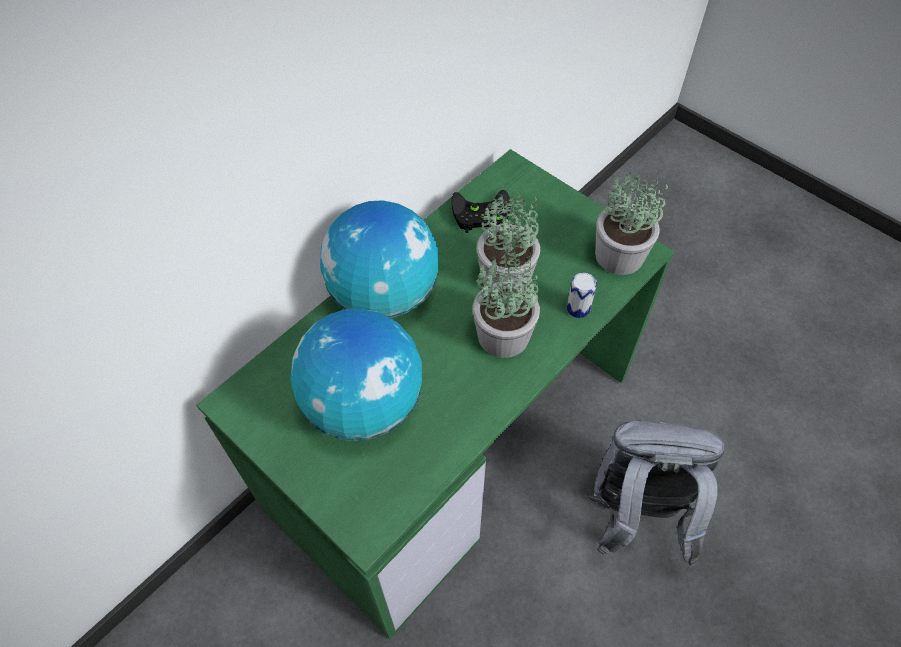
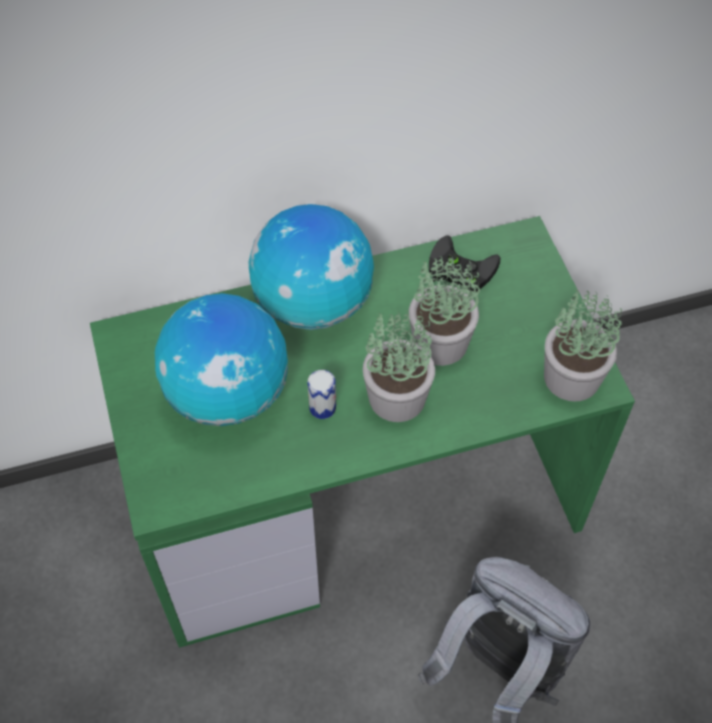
camera: 30 degrees right, 0 degrees up
(578, 308) = (489, 408): can -> can (322, 407)

